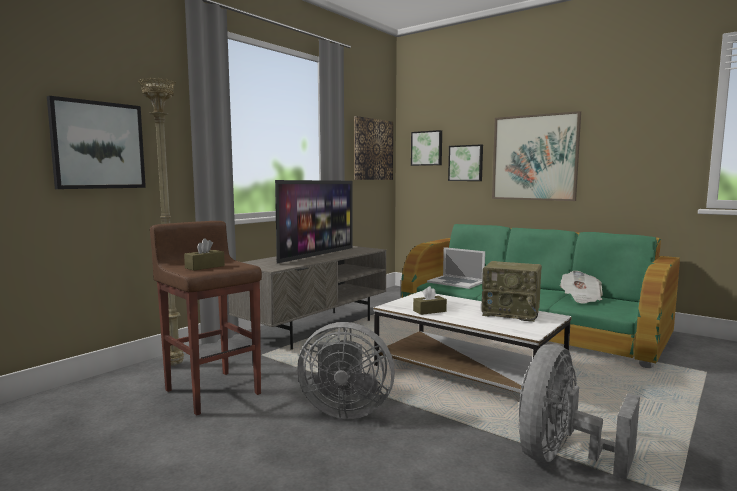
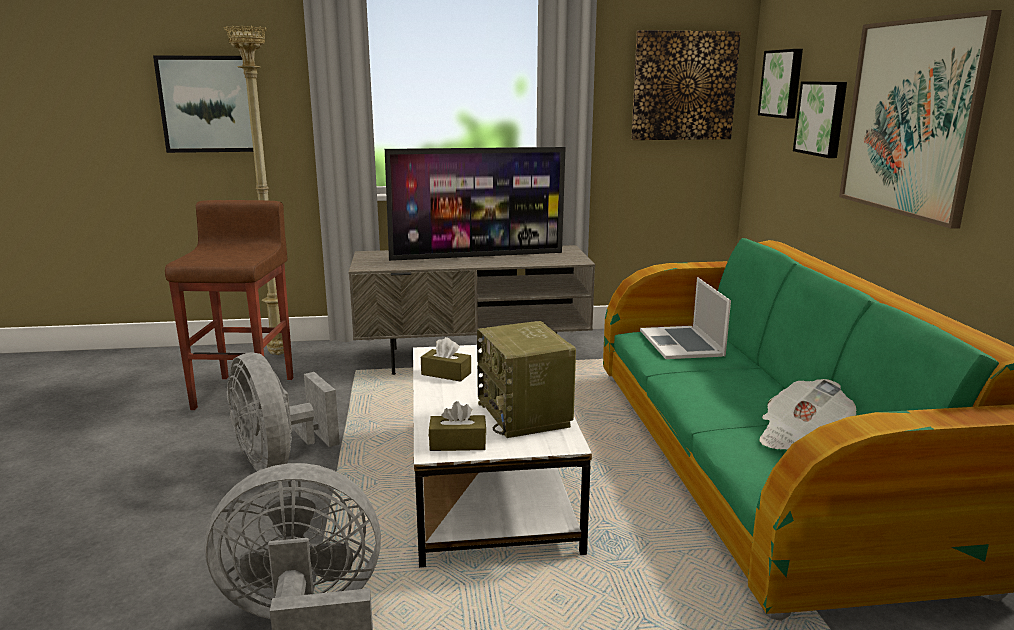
camera: 45 degrees right, 10 degrees up
(205, 267) = (217, 255): brown tissue box -> brown tissue box (458, 443)

